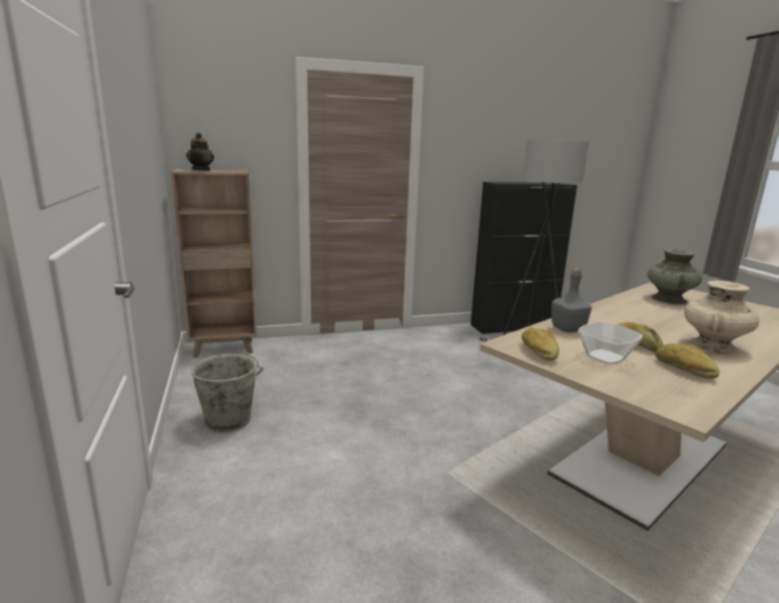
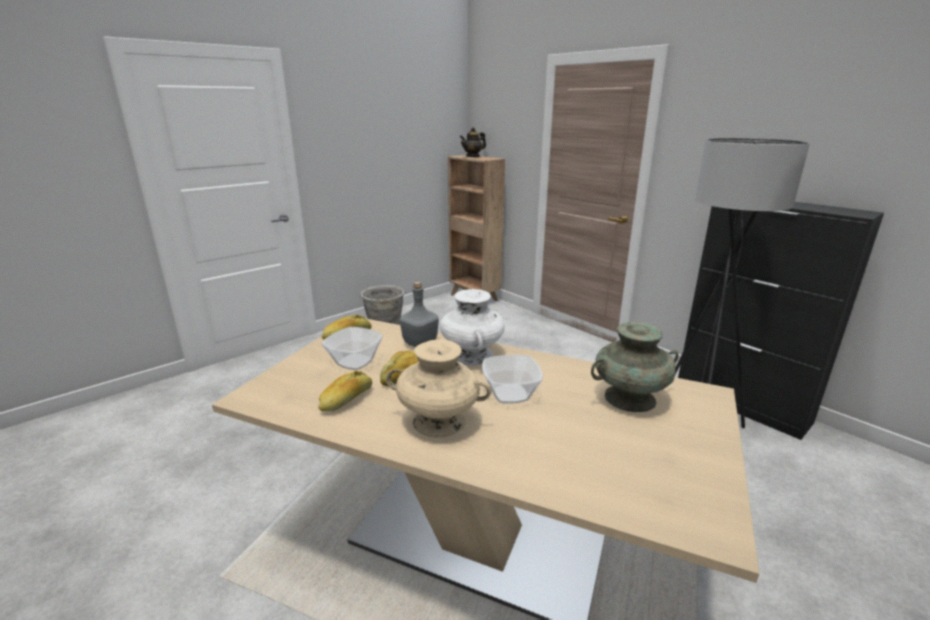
camera: 65 degrees right, 5 degrees up
(598, 319) = (472, 355): none -> white vase
(667, 322) = (510, 395): none -> bowl

